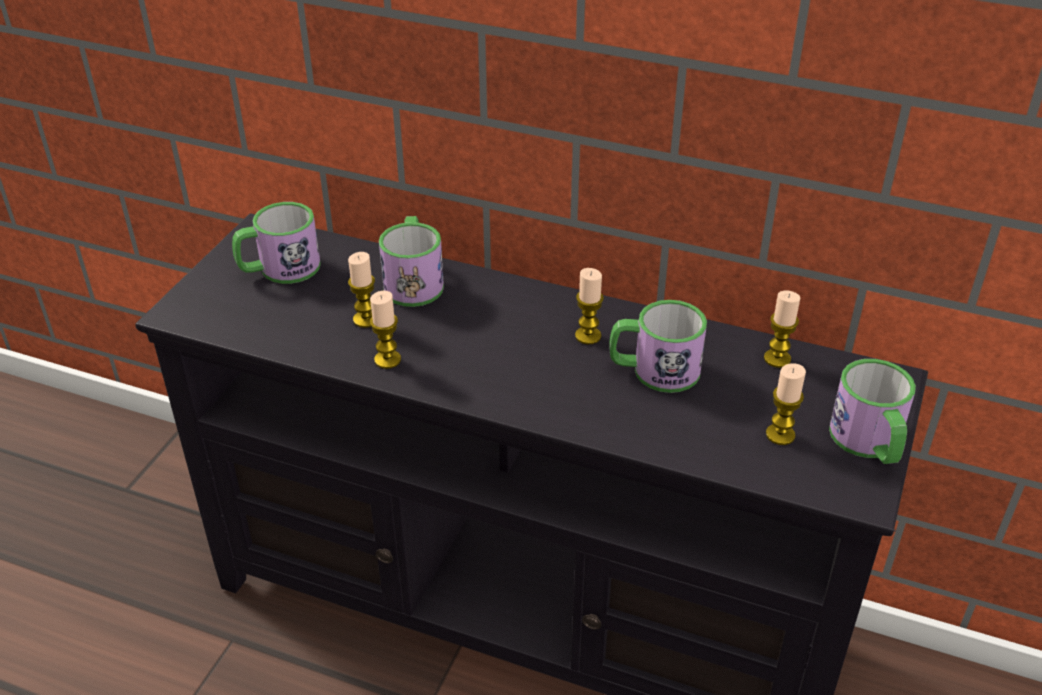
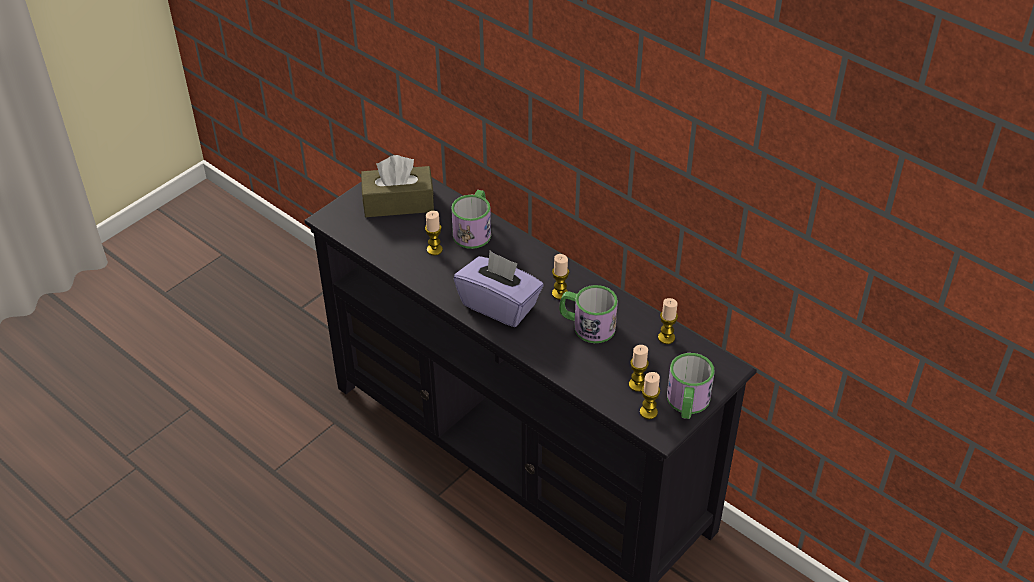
camera: 20 degrees right, 5 degrees up
(279, 269) = (398, 203): mug -> brown tissue box
(387, 360) = (435, 279): candle -> candle (648, 412)
(506, 373) = (499, 305): none -> purple tissue box

